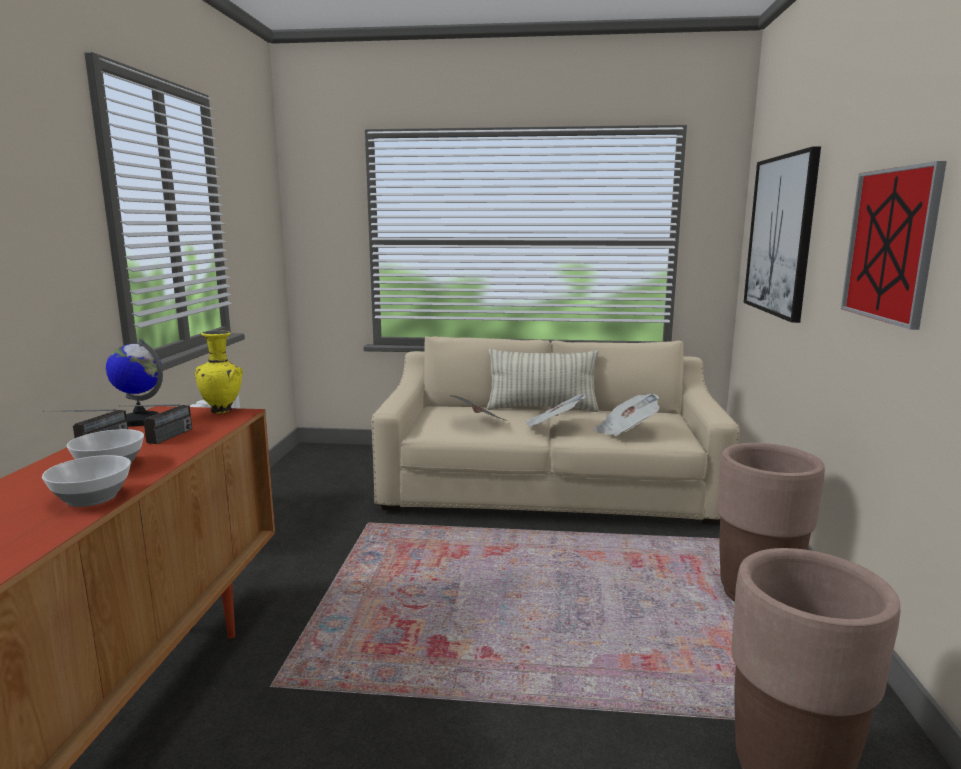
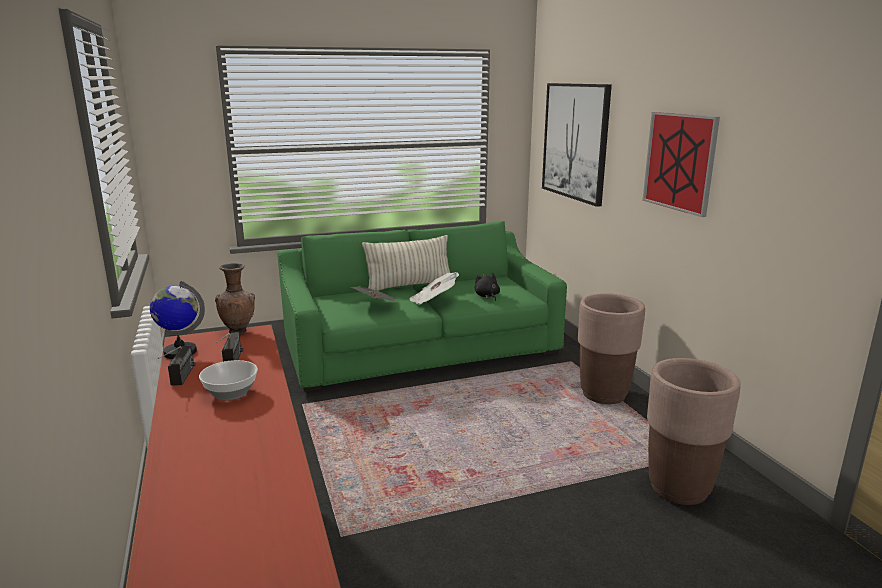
camera: 25 degrees left, 5 degrees up
(91, 498) = (264, 418): bowl -> none
(223, 411) = (239, 332): yellow vase -> brown vase
(548, 488) = (421, 348): beige sofa -> green sofa
(625, 431) = (487, 296): newspaper -> black plush toy

